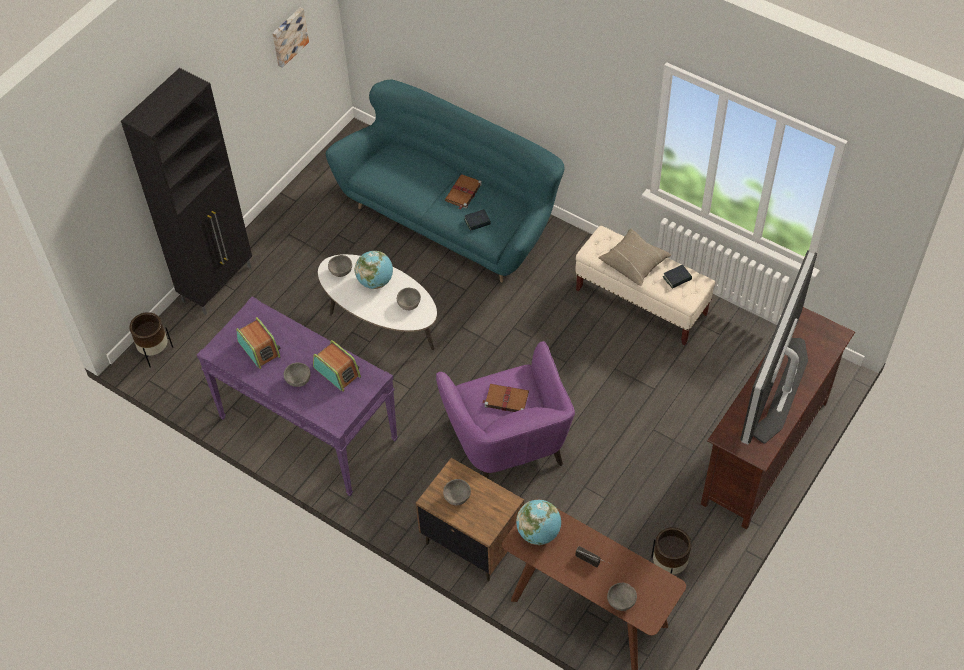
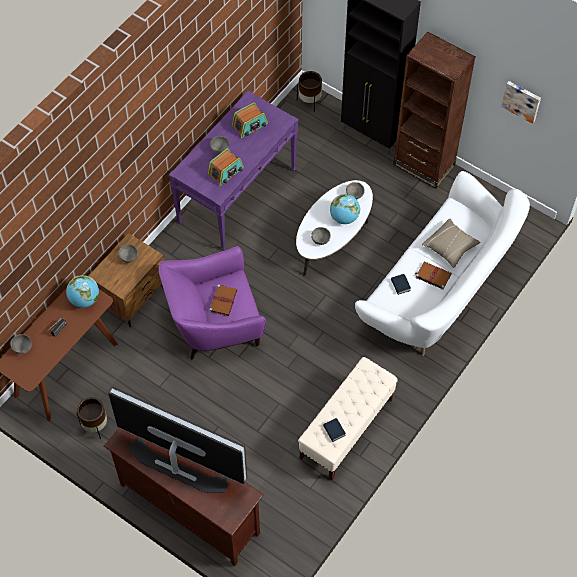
camera: 90 degrees right, 5 degrees up
(270, 232) = (424, 165): none -> brown bookcase
(452, 218) = (440, 290): turquoise sofa -> white sofa
(634, 263) = (352, 399): beige pillow -> beige pillow (450, 247)

